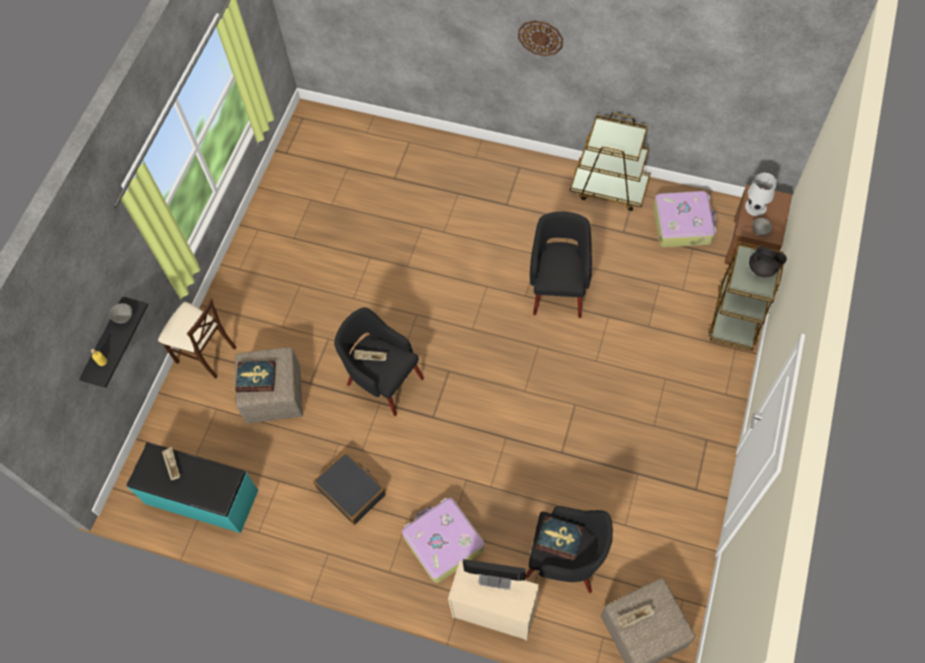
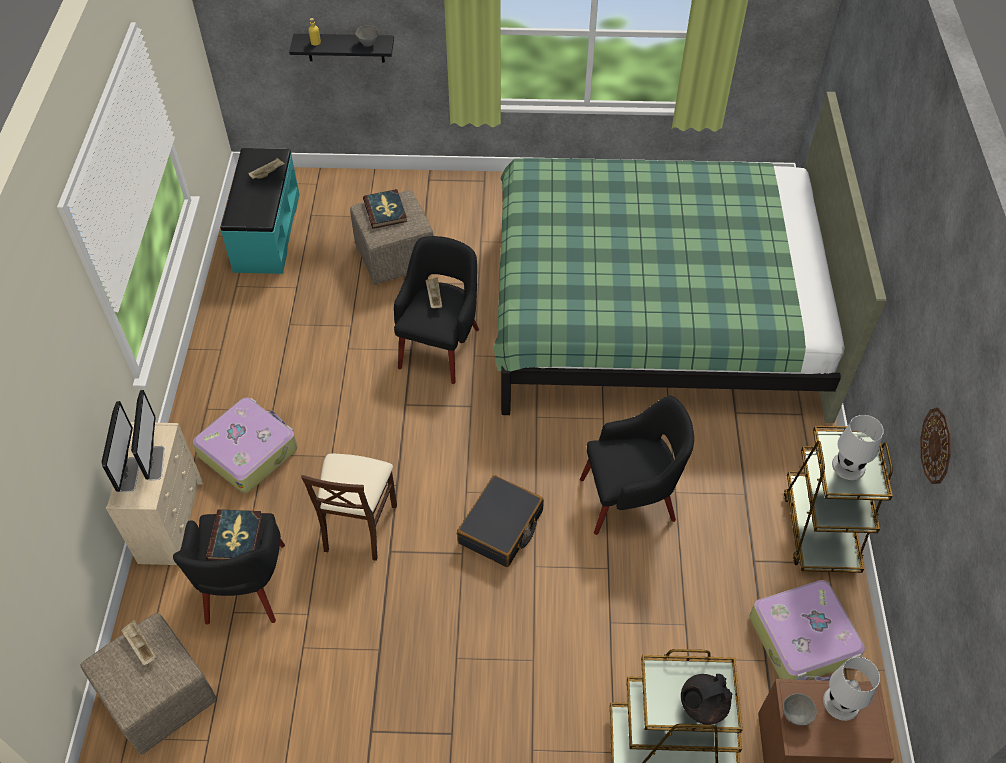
camera: 70 degrees right, 10 degrees down
(206, 353) = (429, 190): beige chair -> beige chair (359, 526)
(351, 491) = (296, 351): black suitcase -> black suitcase (501, 527)
(400, 224) = (656, 311): none -> green bed
(500, 602) = (130, 474): none -> monitor
(540, 37) = (906, 269): wall clock -> wall clock (936, 446)
(618, 140) = (848, 466): none -> white table lamp
(762, 268) = (702, 705): black teapot -> black teapot turned 60 degrees clockwise

